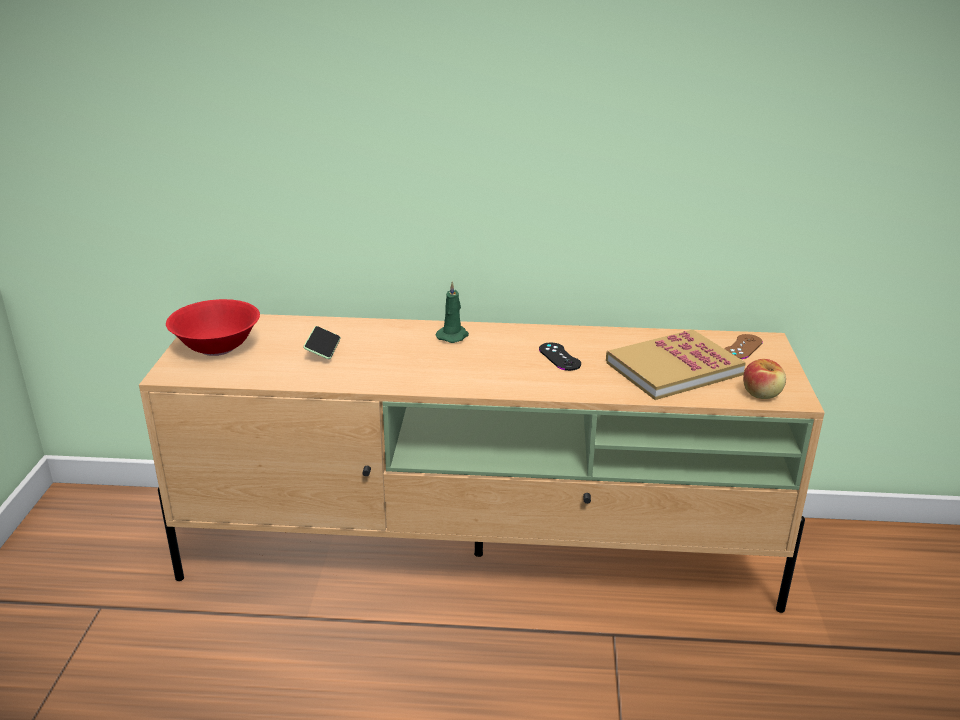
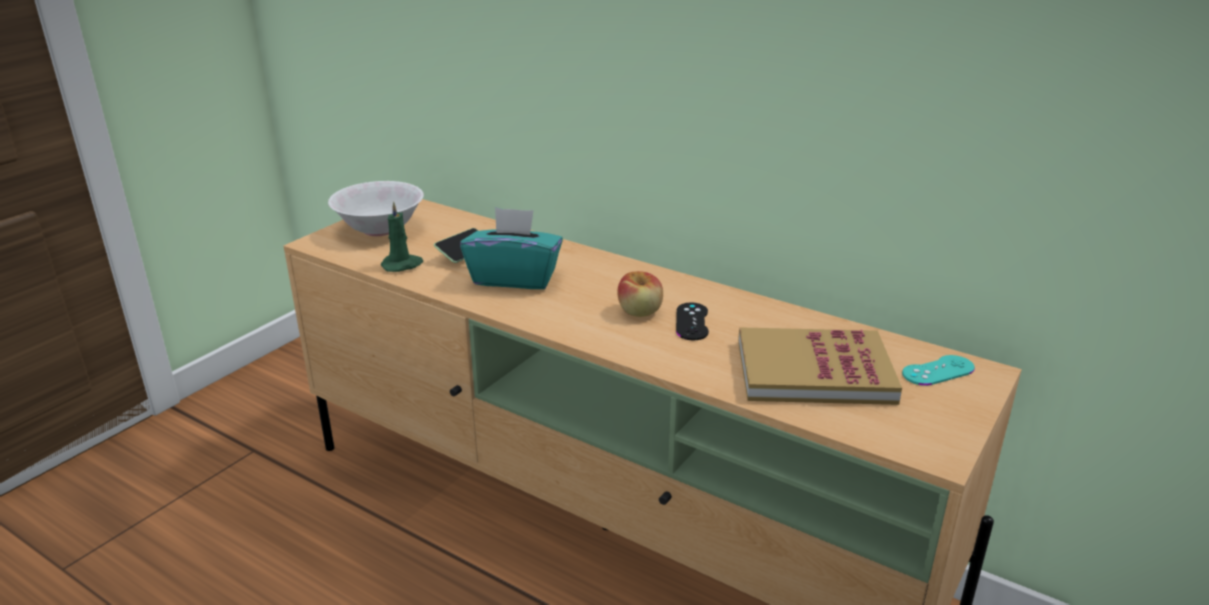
camera: 30 degrees right, 0 degrees up
(217, 348) = (379, 229): red bowl -> white bowl
(389, 359) = (514, 278): none -> turquoise tissue box
(453, 336) = (604, 271): green candle -> green candle (402, 265)
(743, 347) = (938, 371): brown game controller -> turquoise game controller
(762, 394) = (897, 435): apple -> apple (640, 311)

